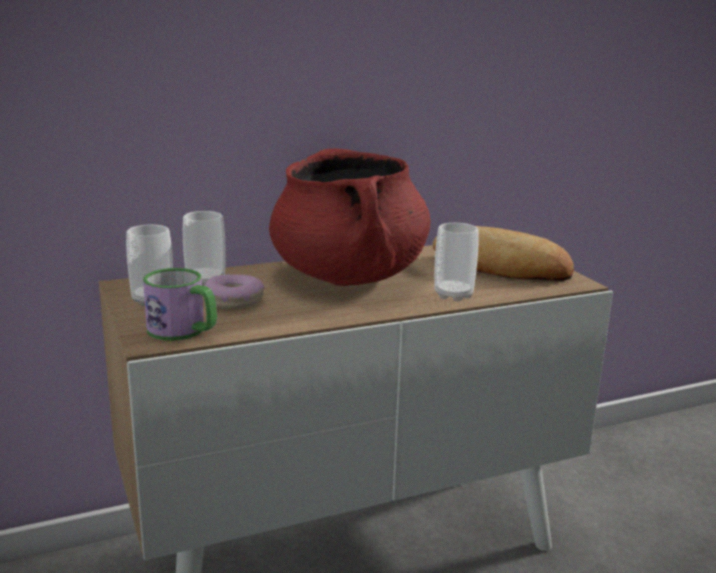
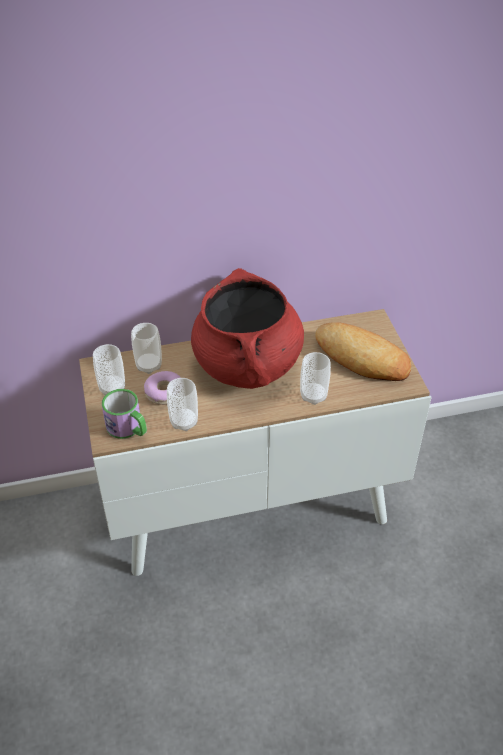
camera: 10 degrees right, 25 degrees up
(271, 322) = (184, 422): none -> cup

